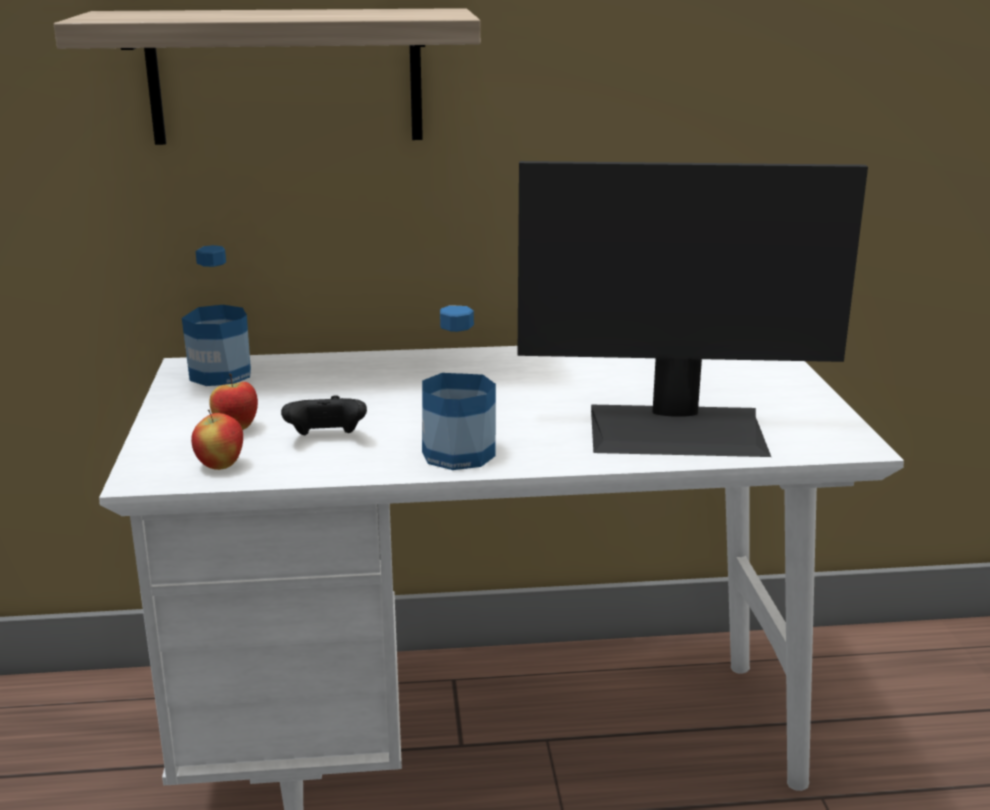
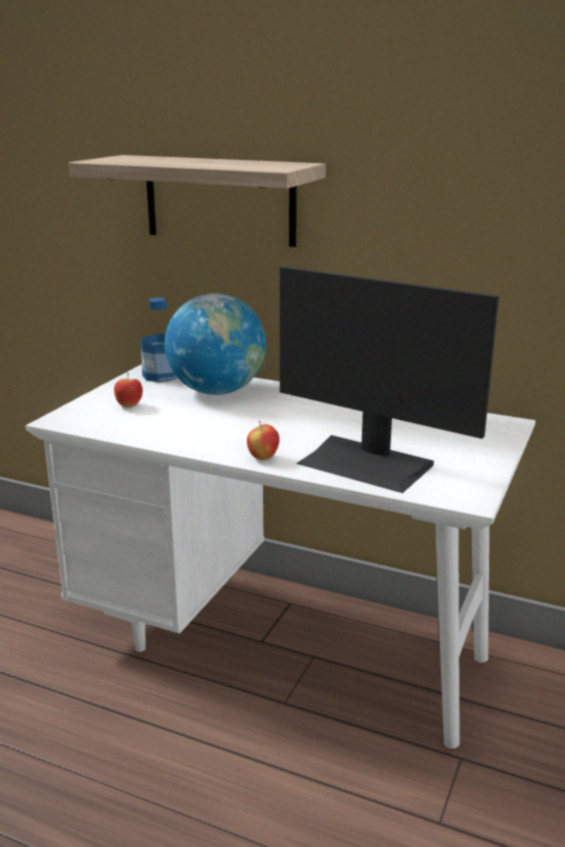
camera: 30 degrees right, 0 degrees up
(220, 466) = (96, 423): apple -> apple (263, 458)
(326, 439) = (165, 421): black game controller -> none
(341, 380) = (217, 391): none -> globe
(458, 454) = (220, 445): bottle -> none

